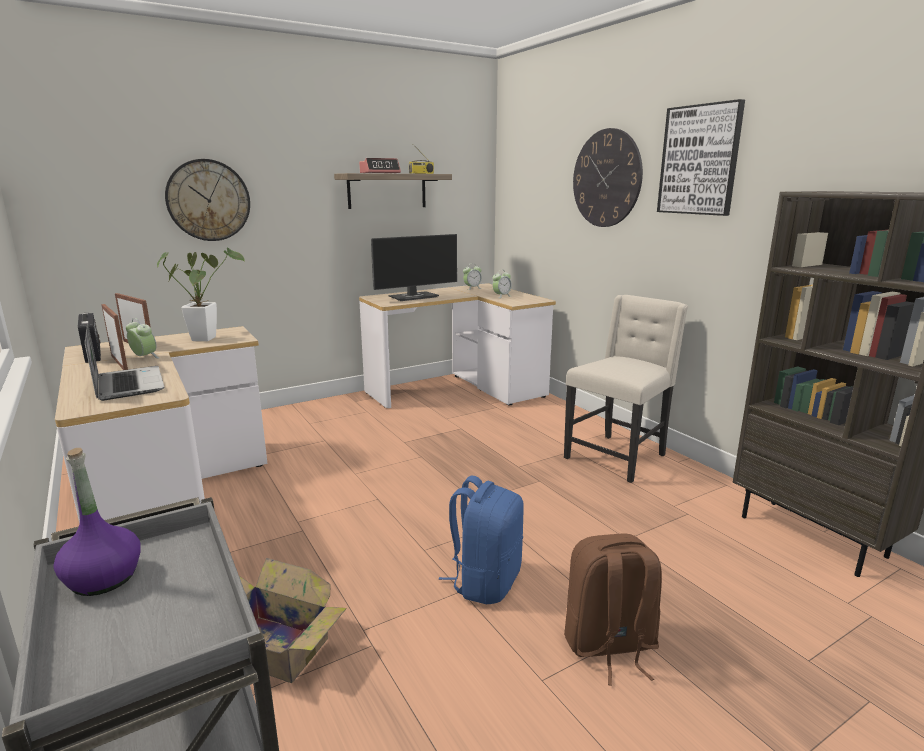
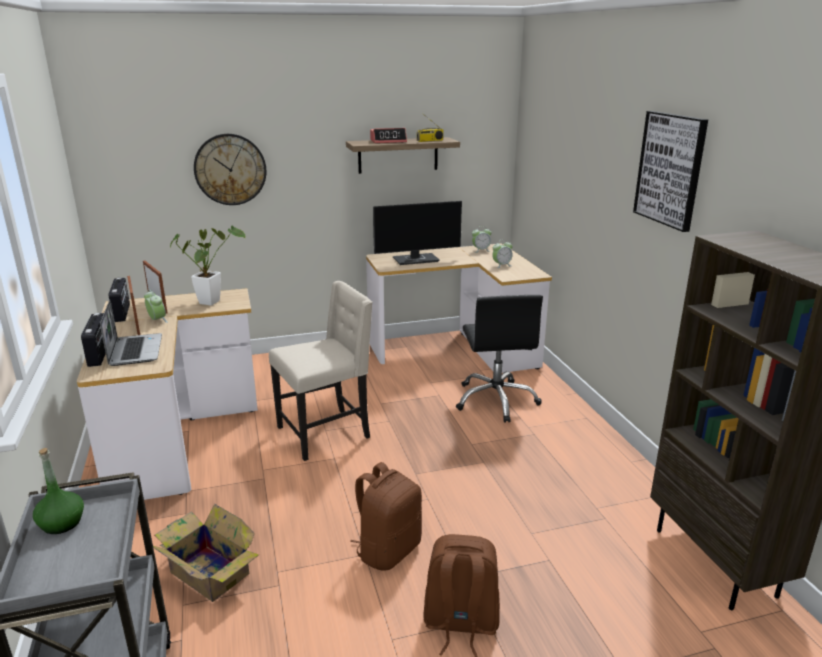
camera: 15 degrees right, 5 degrees up
(79, 392) = (100, 354): none -> radio
(103, 578) = (62, 523): purple bottle -> green bottle
(485, 581) = (388, 550): blue backpack -> brown backpack
(520, 426) = (496, 400): none -> black office chair
(606, 178) = (599, 165): wall clock -> none
(617, 457) = (572, 447): beige chair -> beige chair (325, 433)

